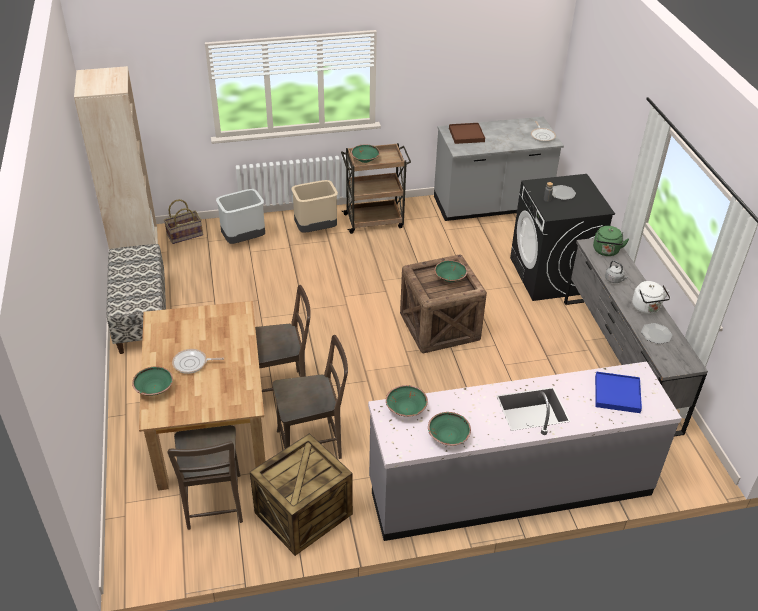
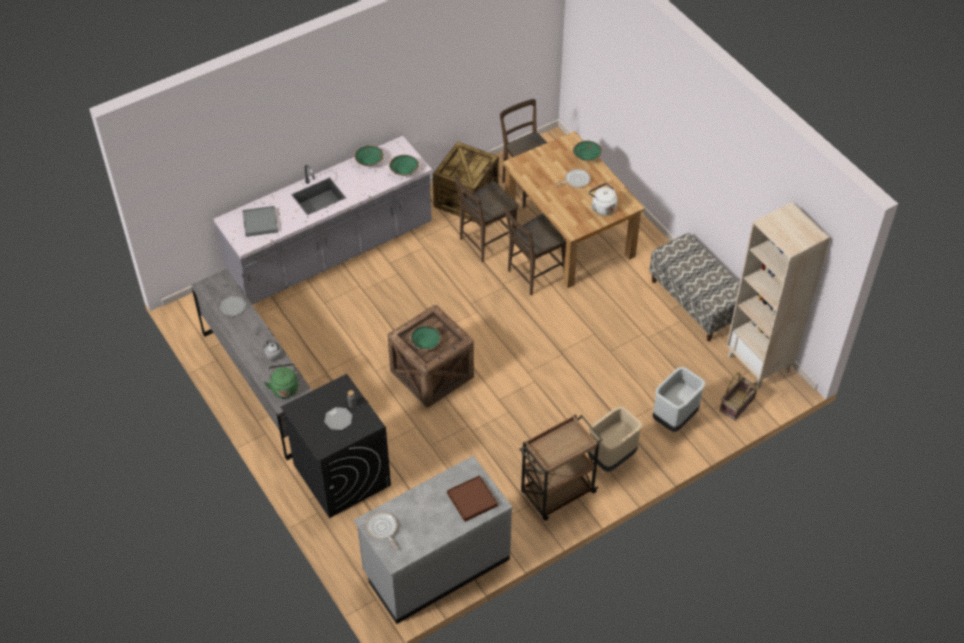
camera: 160 degrees right, 10 degrees up
(365, 159) = (571, 439): green bowl -> none
(617, 394) = (260, 223): blue tray -> grey tray
(647, 308) = (241, 331): white kettle -> white kettle (602, 207)

